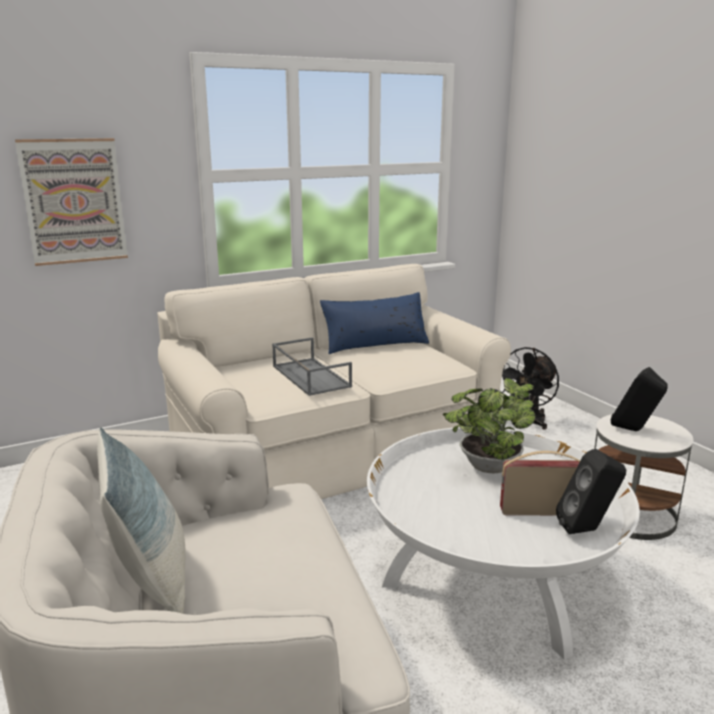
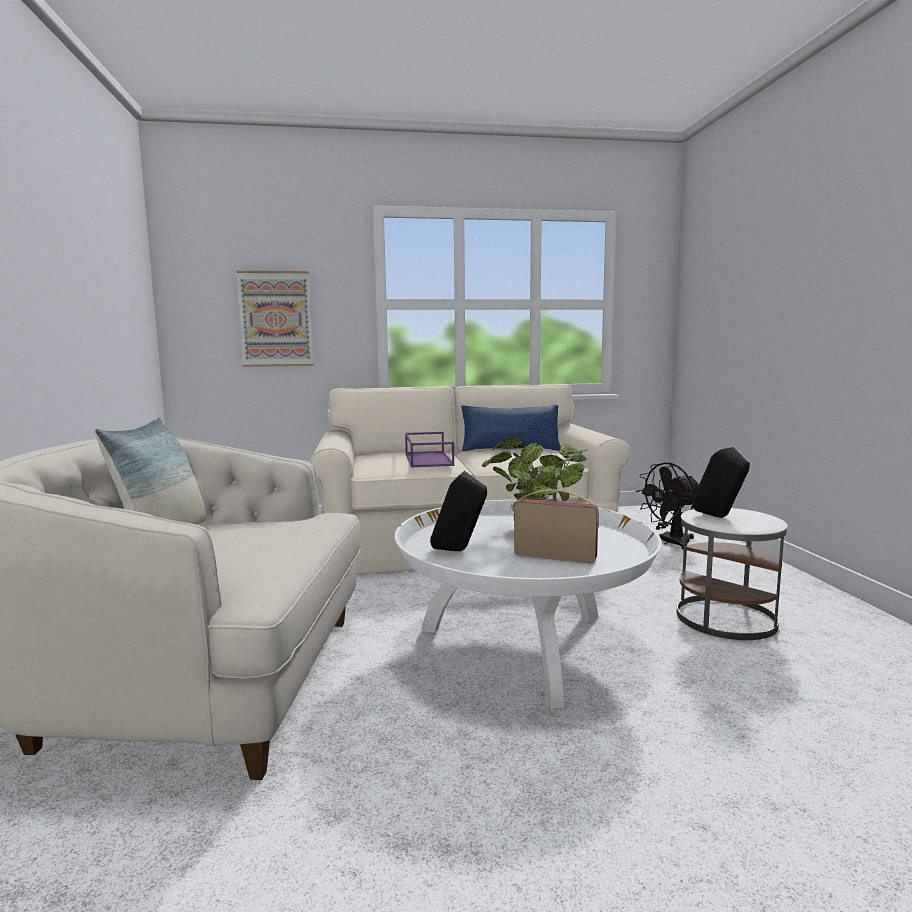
camera: 20 degrees right, 10 degrees down
(309, 376) = (427, 459): grey tray -> purple tray
(587, 530) = (589, 572): black speaker -> black speaker (459, 551)

